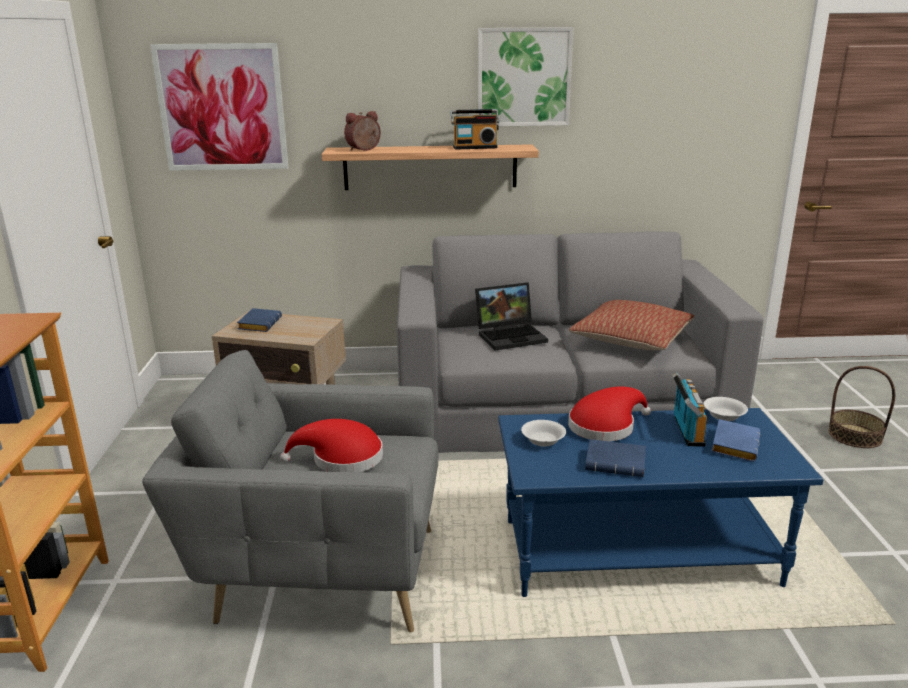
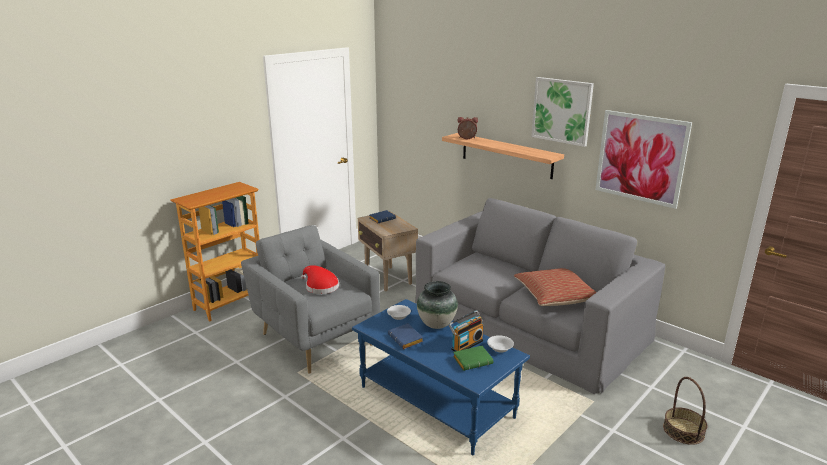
camera: 45 degrees right, 0 degrees up
(222, 108) = (415, 102): picture -> picture (641, 158)
(475, 147) = (523, 149): radio -> none
(511, 336) = (495, 268): laptop -> none
(605, 426) = (436, 324): red hat -> vase
(733, 444) = (473, 360): blue book -> green book

